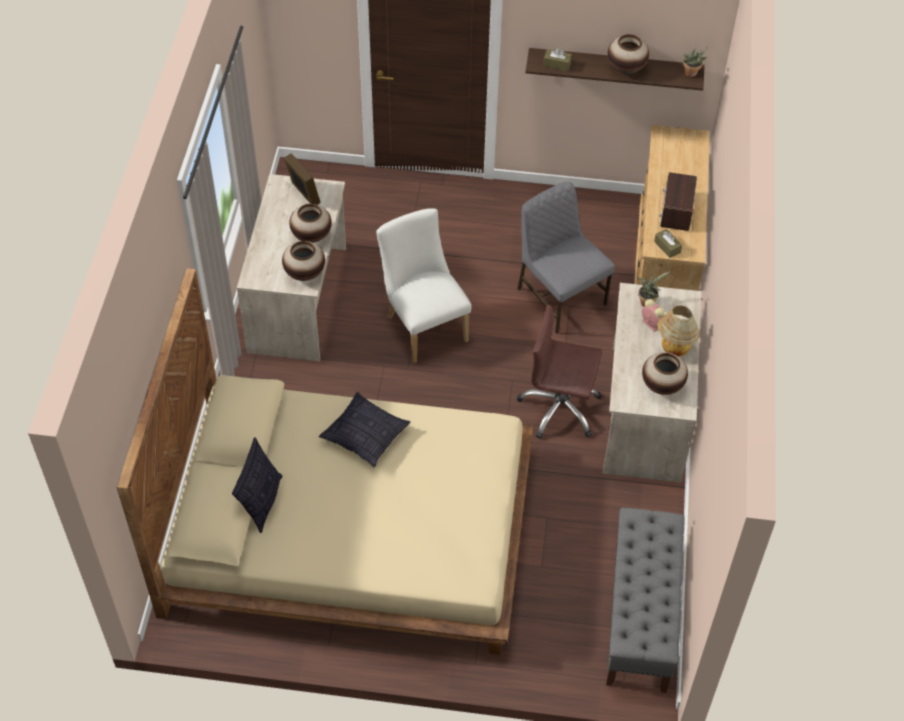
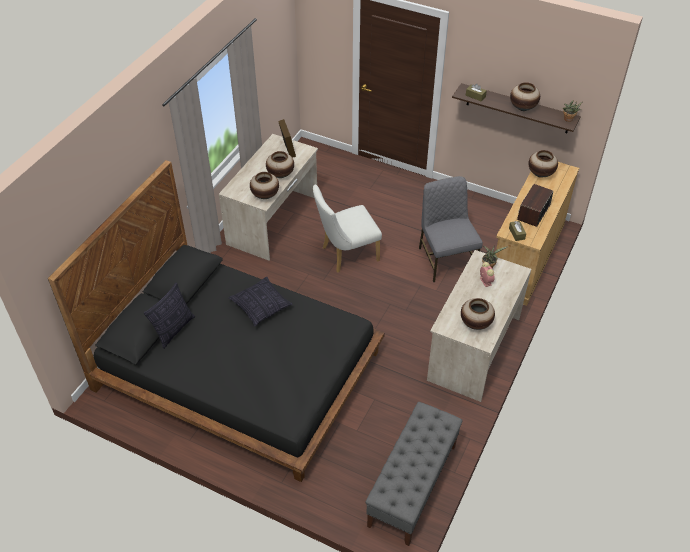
camera: 20 degrees right, 5 degrees down
(351, 528) = (240, 369): beige bed -> black bed
(423, 325) = (346, 255): white chair -> white chair turned 105 degrees counterclockwise
(559, 408) = (414, 330): brown office chair -> none
(664, 151) = (540, 174): none -> vase
(673, 350) = (494, 302): table lamp -> none

